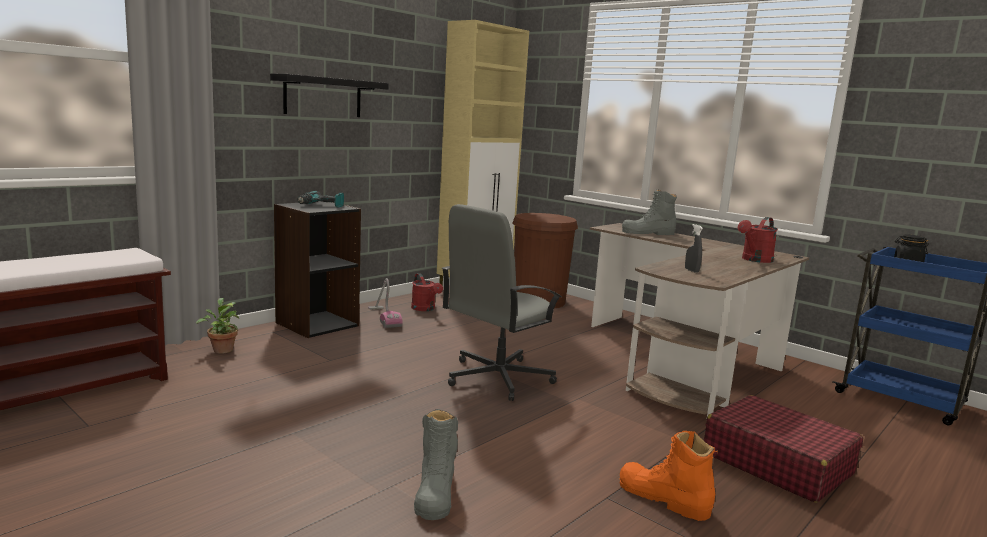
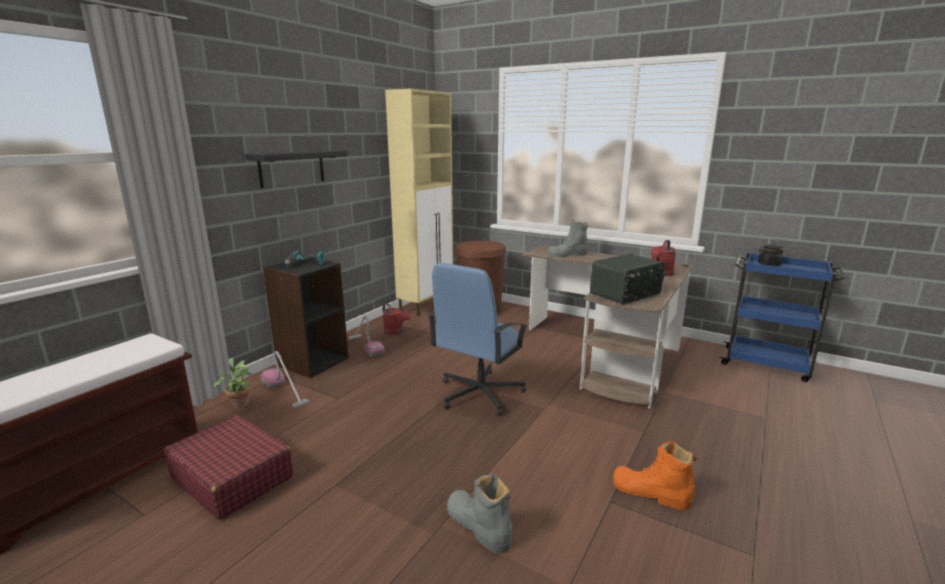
camera: 10 degrees left, 5 degrees up
(274, 346) = (284, 391): none -> vacuum cleaner
(435, 493) = (478, 526): grey boot -> grey boot turned 150 degrees clockwise
(497, 378) = (479, 394): grey office chair -> blue office chair
(691, 270) = (626, 294): grey spray bottle -> radio
(776, 463) = (713, 440): red suitcase -> red suitcase (232, 477)

